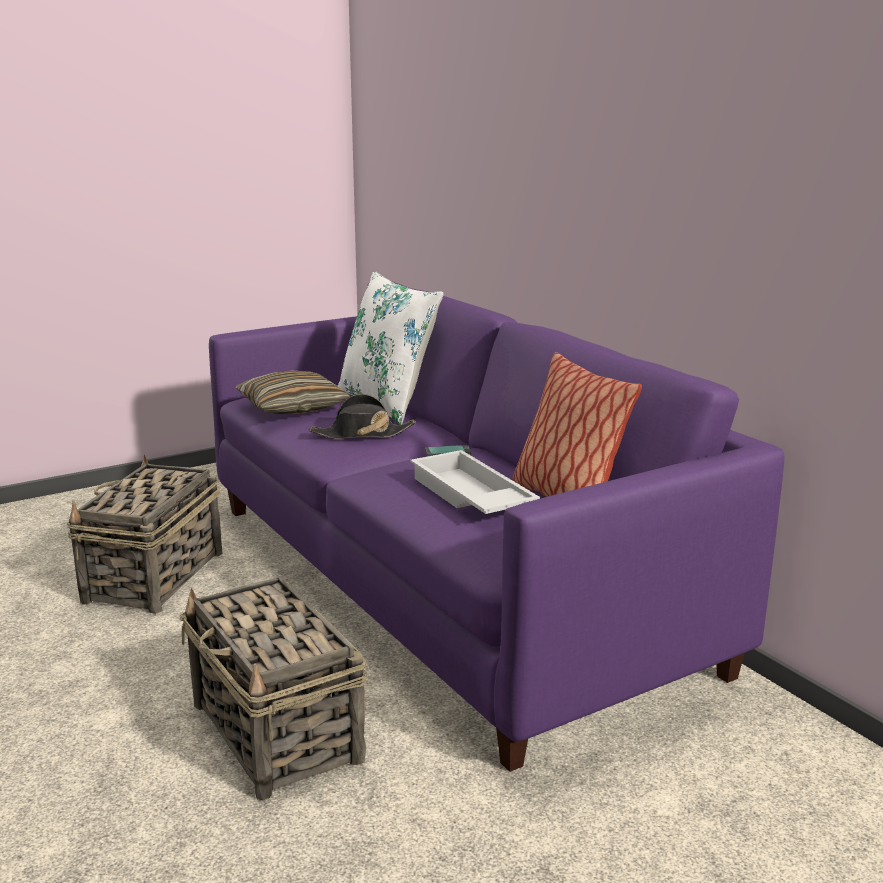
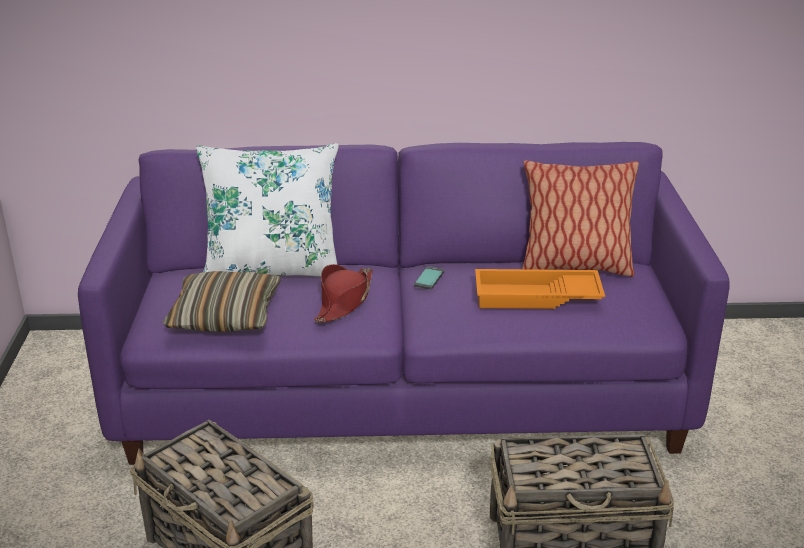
camera: 60 degrees left, 10 degrees up
(362, 434) = (344, 301): black hat -> red hat
(469, 496) = (536, 297): white tray -> orange tray

